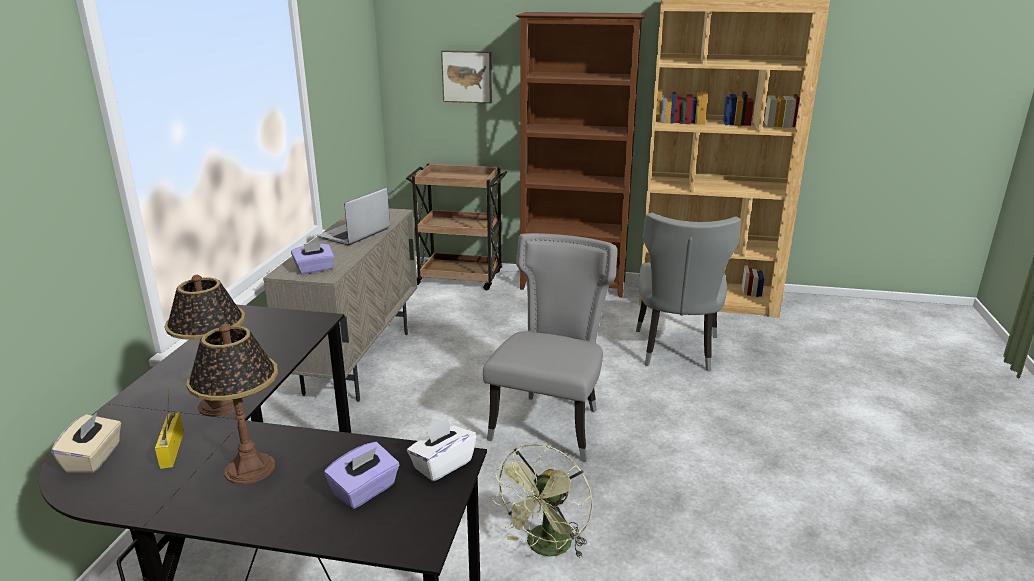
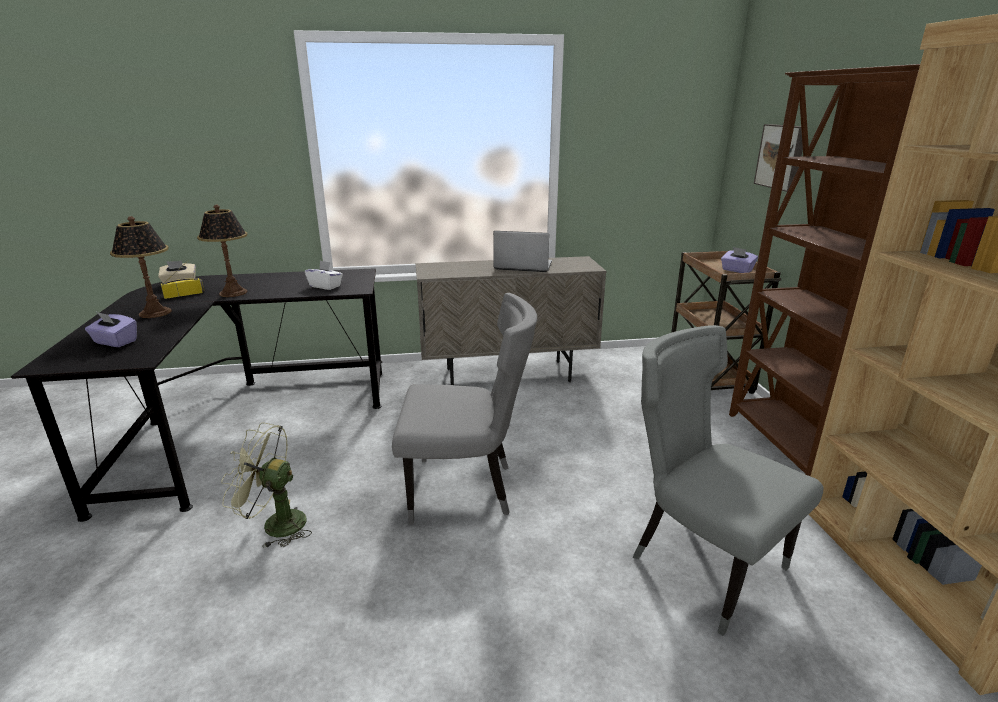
camera: 70 degrees right, 0 degrees up
(314, 269) = (439, 270): purple tissue box -> purple tissue box (736, 270)
(442, 465) = (136, 357): white tissue box -> white tissue box (325, 286)
(676, 352) = (701, 563): grey chair -> grey chair turned 60 degrees clockwise

